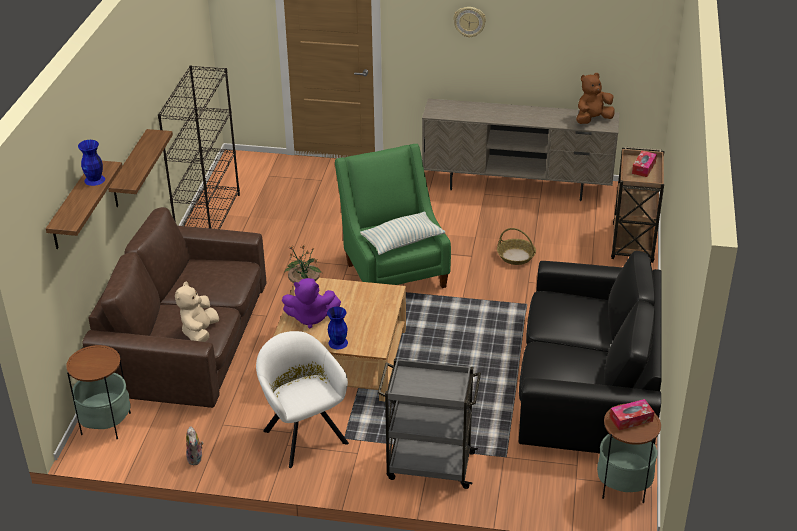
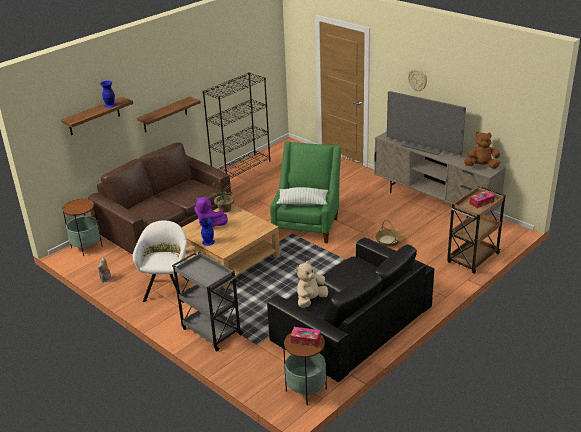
camera: 35 degrees right, 5 degrees down
(199, 332) = (150, 213): beige plush toy -> beige plush toy (310, 300)
(497, 113) = (424, 146): none -> television

